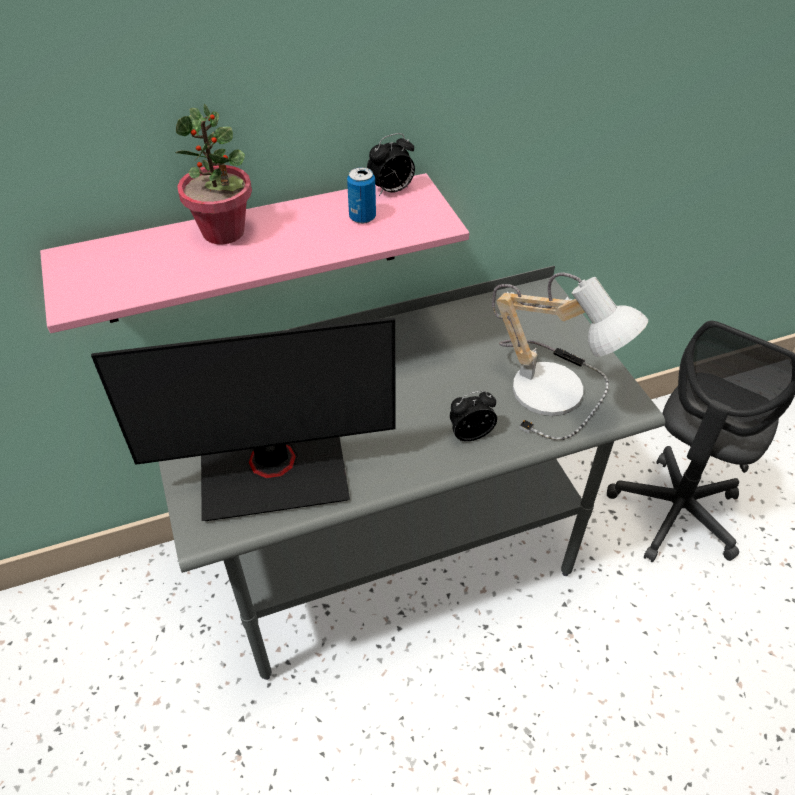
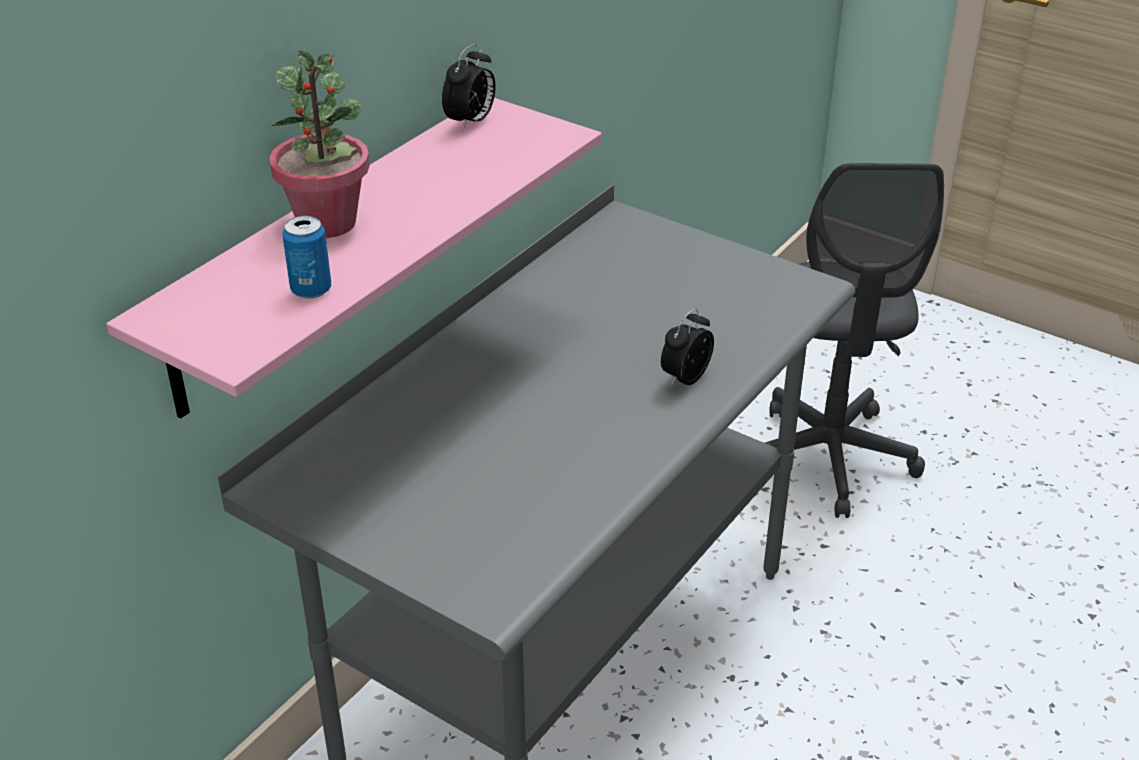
camera: 35 degrees left, 10 degrees down
(273, 471) = (510, 509): monitor -> none
(362, 217) = (471, 156): can -> can (311, 290)
(555, 387) = (725, 301): table lamp -> none

